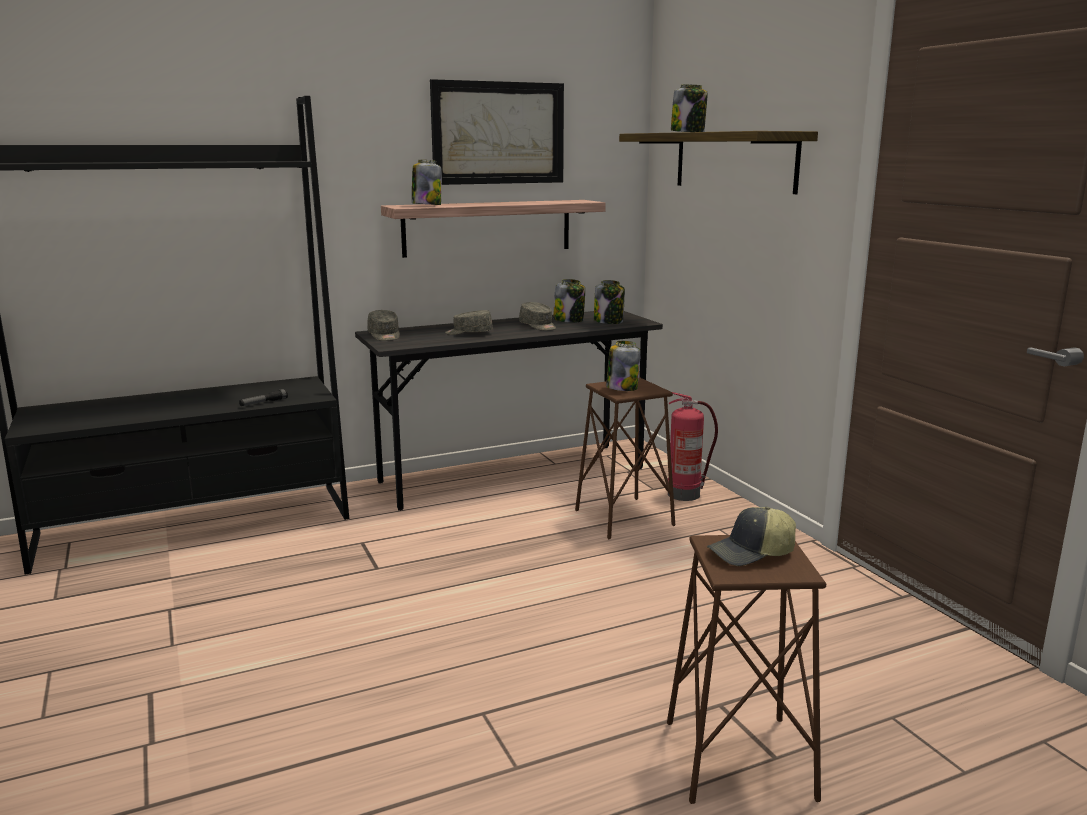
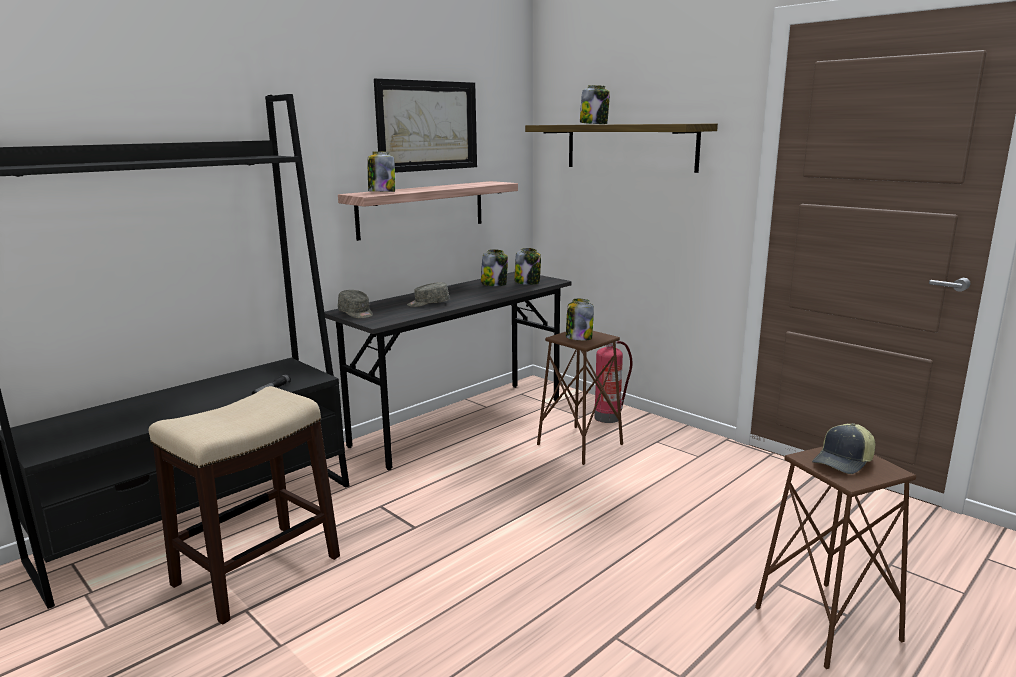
camera: 20 degrees left, 0 degrees up
(207, 577) = (258, 570): none -> stool
(538, 326) = (477, 292): grey cap -> none

